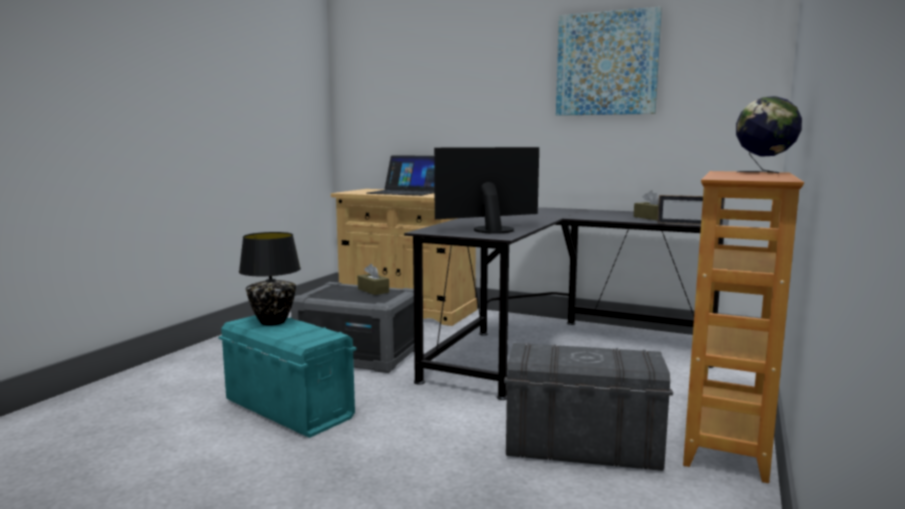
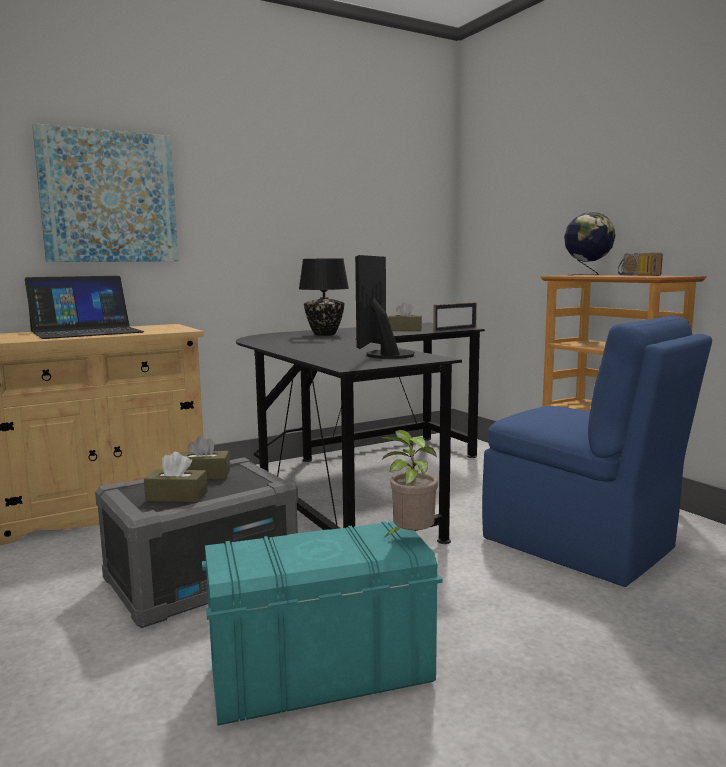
camera: 55 degrees left, 0 degrees up
(272, 322) = (271, 551): black table lamp -> black table lamp (324, 334)
(319, 341) = (410, 538): none -> potted plant
(334, 295) = (177, 496): none -> brown tissue box
(581, 448) = (581, 545): grey storage box -> blue chair
(607, 64) = (316, 169): picture -> picture (109, 197)
(766, 176) = (636, 275): none -> radio

